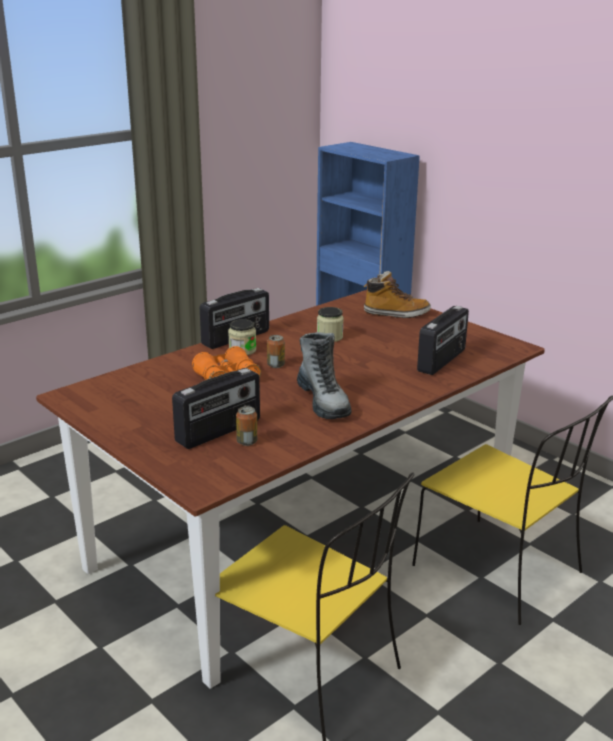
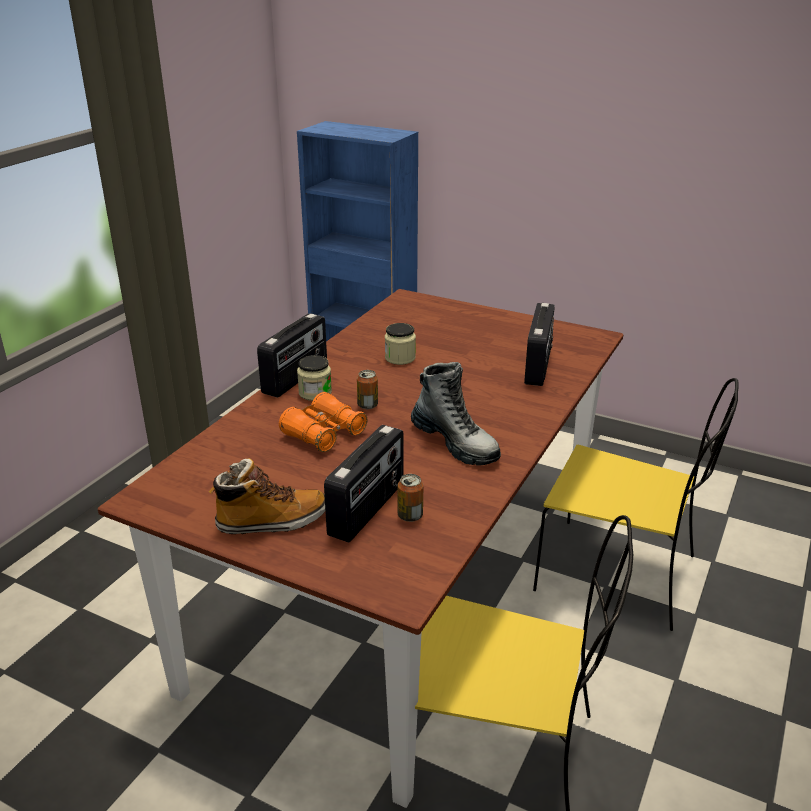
camera: 20 degrees left, 5 degrees up
(396, 314) = (448, 317): boot -> boot (272, 521)

